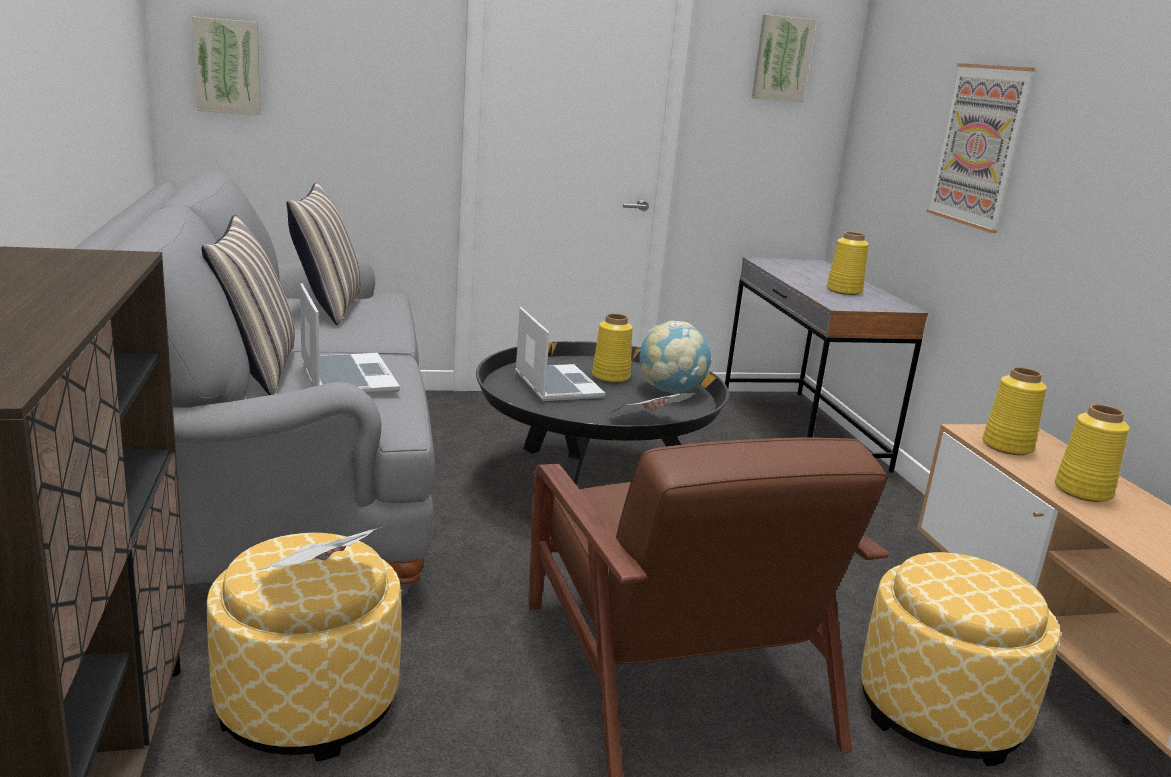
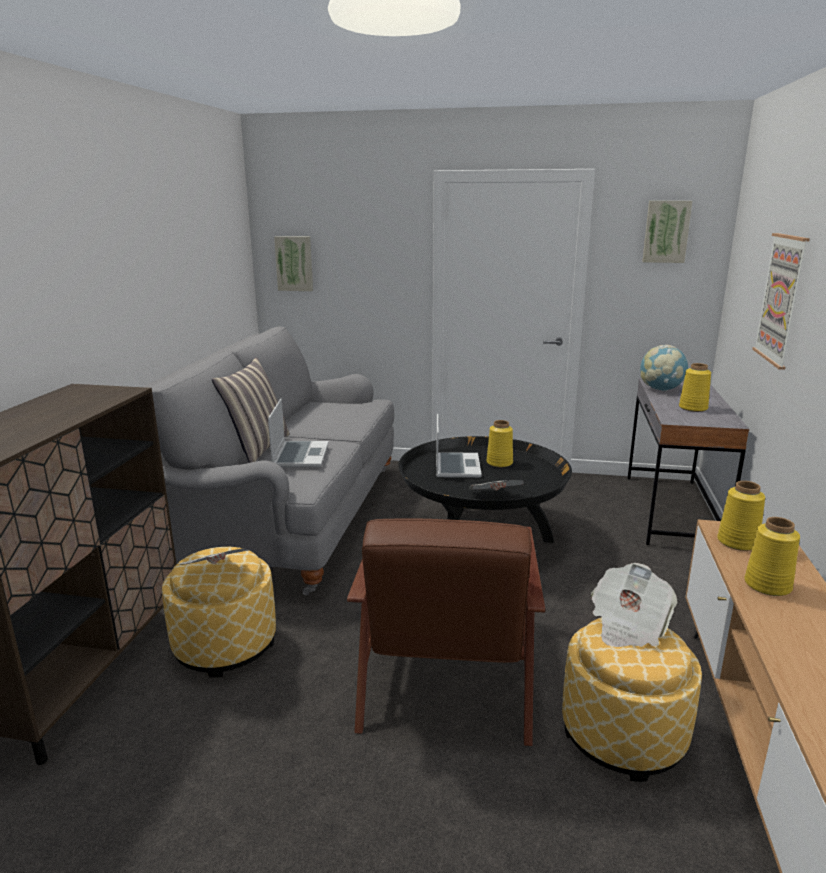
camera: 25 degrees right, 0 degrees up
(327, 307) = (331, 409): pillow -> none
(670, 391) = (534, 476): globe -> globe (661, 389)
(949, 564) = (628, 625): none -> newspaper

